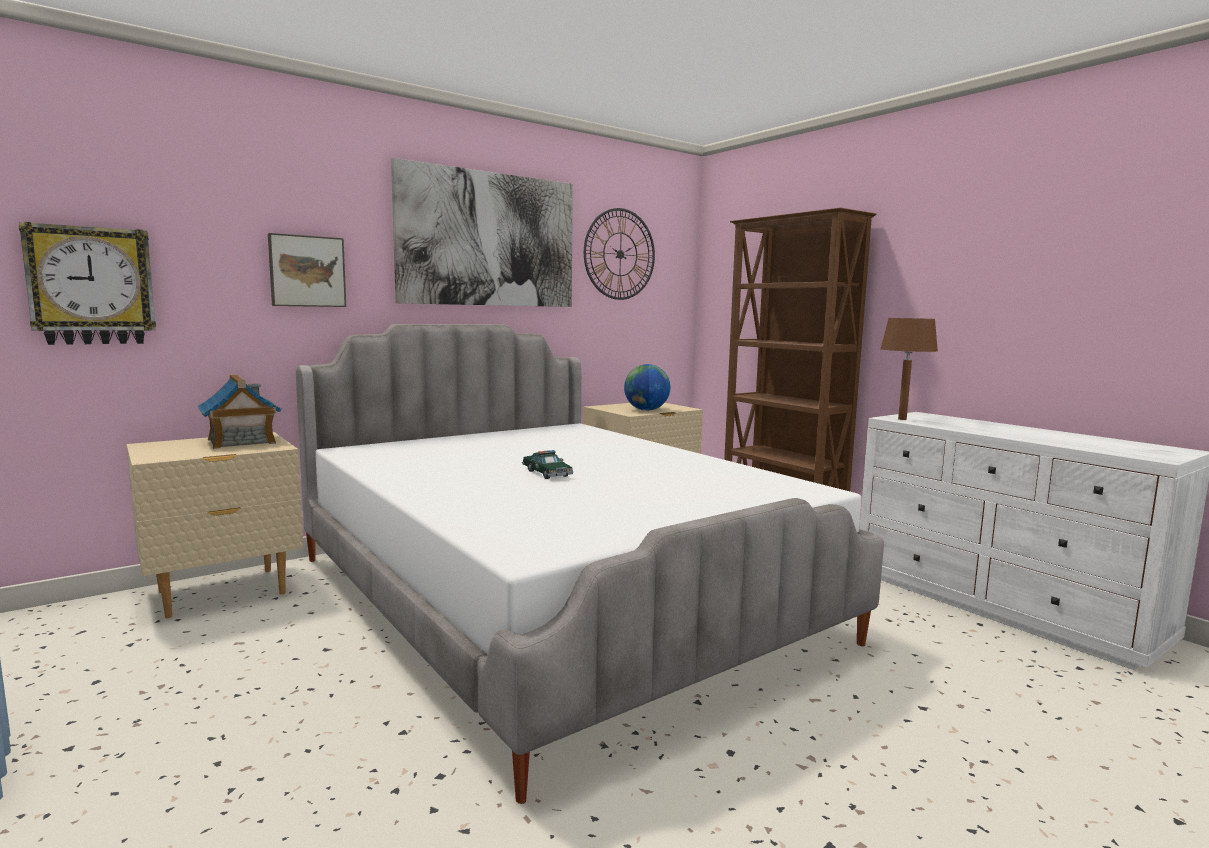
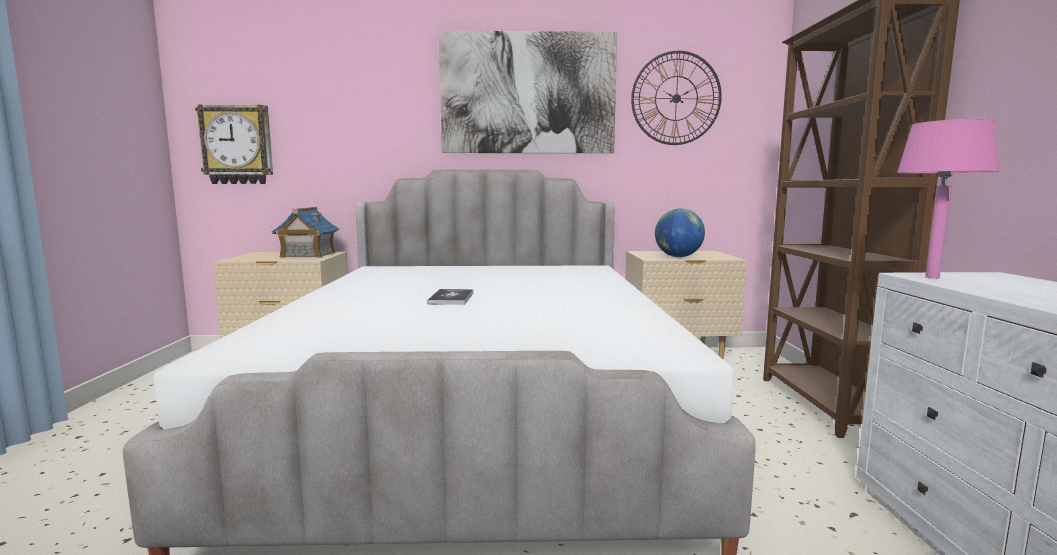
camera: 35 degrees right, 0 degrees up
(307, 271) = (373, 129): picture -> none
(547, 473) = (451, 298): toy car -> book
(902, 419) = (933, 277): brown table lamp -> pink table lamp

